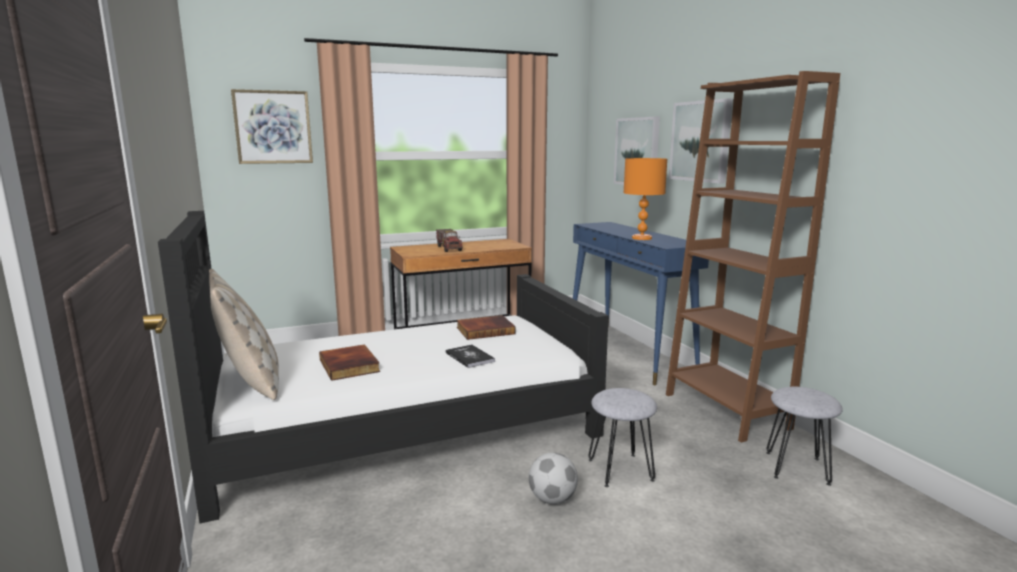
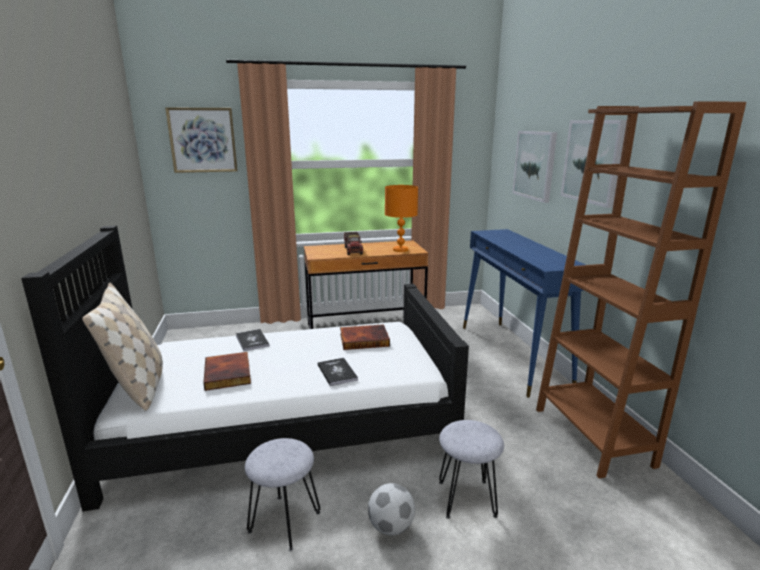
camera: 10 degrees right, 5 degrees up
(361, 338) = (252, 341): none -> book
(641, 238) = (527, 254): orange table lamp -> orange table lamp (400, 249)
(796, 468) = (651, 519): grey stool -> grey stool (284, 521)

